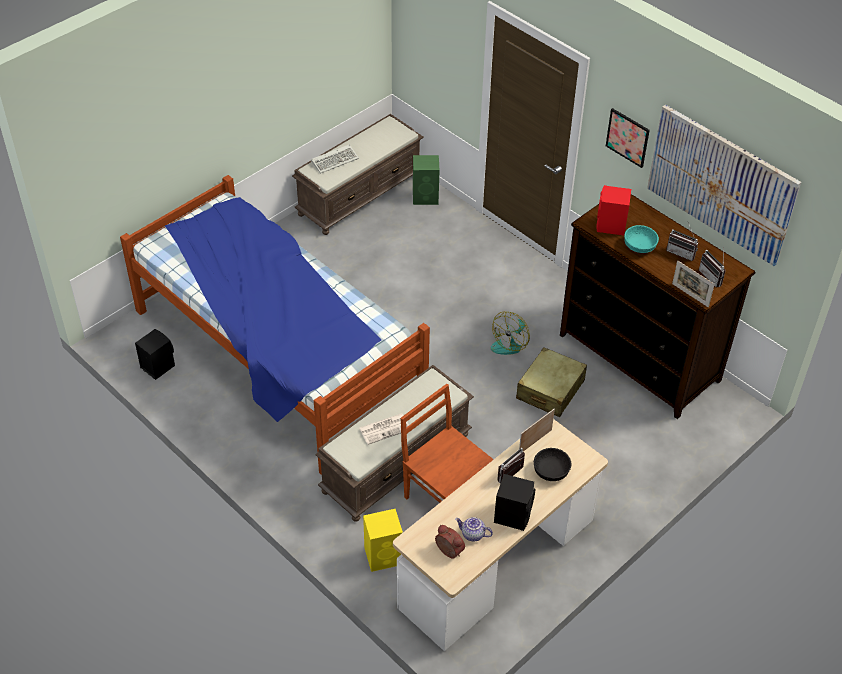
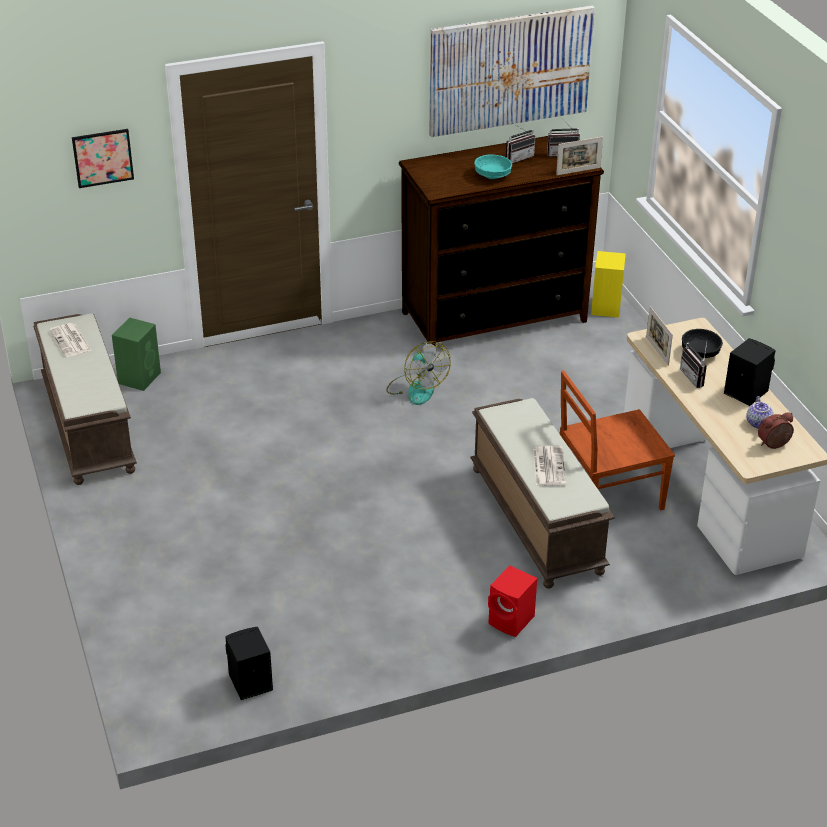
camera: 65 degrees left, 10 degrees down
(276, 355) = (309, 569): bed -> none
(335, 160) = (78, 384): keyboard -> none
(380, 138) = (71, 341): none -> newspaper
(384, 556) = (661, 566): yellow speaker -> yellow speaker (606, 307)
(472, 535) = (759, 423): teapot -> teapot turned 45 degrees counterclockwise
(550, 390) = (500, 384): beige suitcase -> none
(610, 226) = (452, 182): red speaker -> red speaker (512, 621)
(627, 137) = (391, 99): picture -> picture (103, 158)

